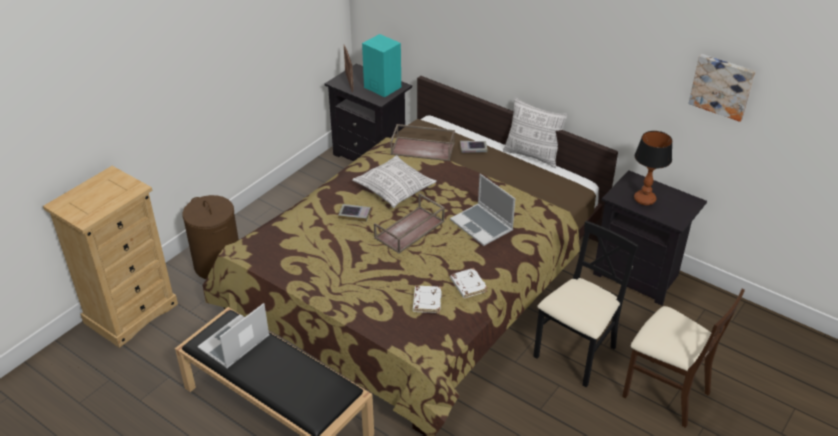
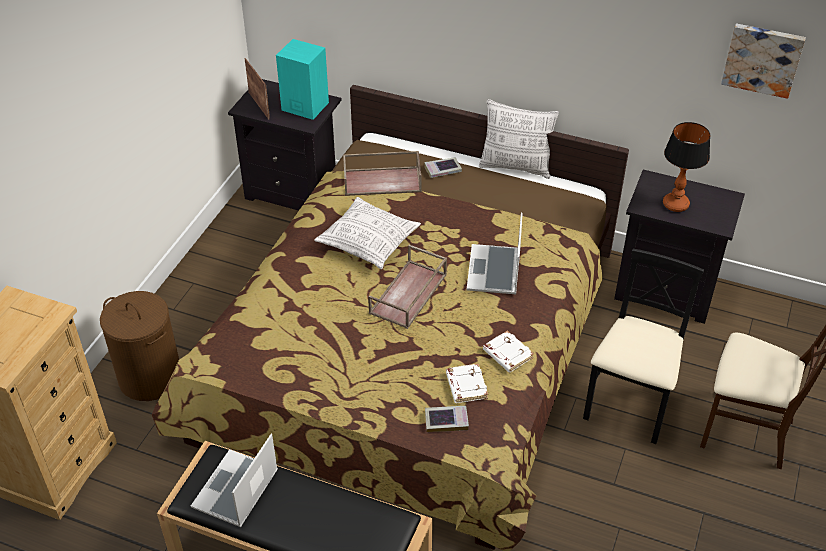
camera: 15 degrees left, 5 degrees up
(354, 214) = (331, 286): book -> book (446, 421)
(482, 226) = (494, 272): laptop -> laptop turned 60 degrees clockwise

